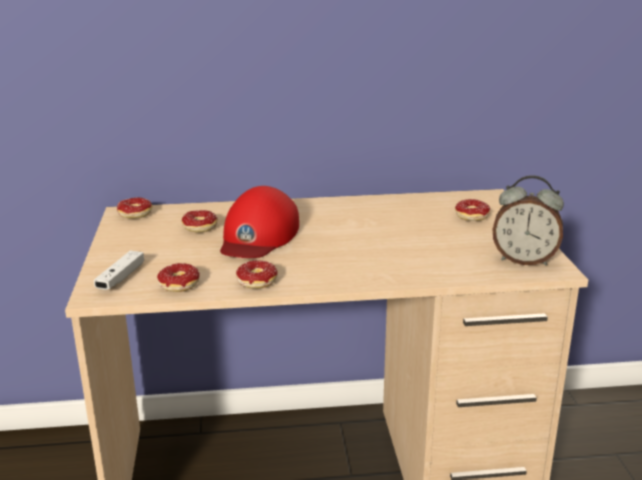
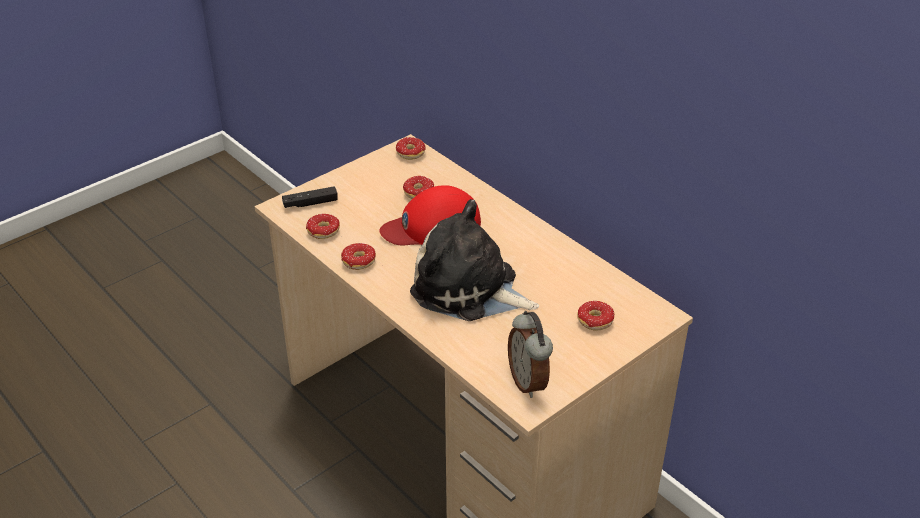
camera: 55 degrees right, 15 degrees up
(121, 278) = (310, 203): white game controller -> black game controller
(371, 247) = (469, 289): none -> plush toy

